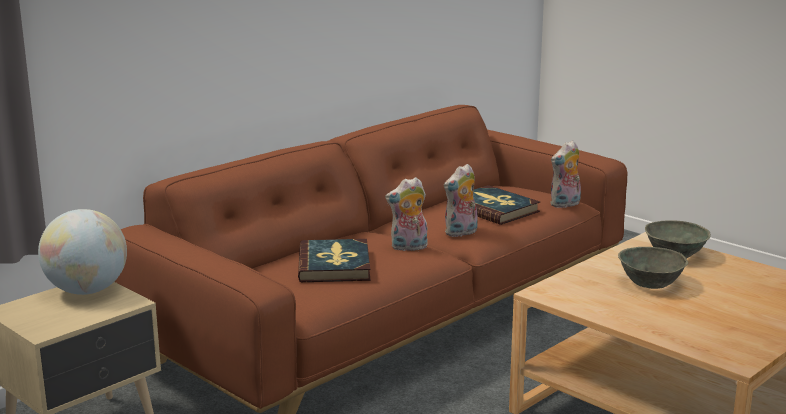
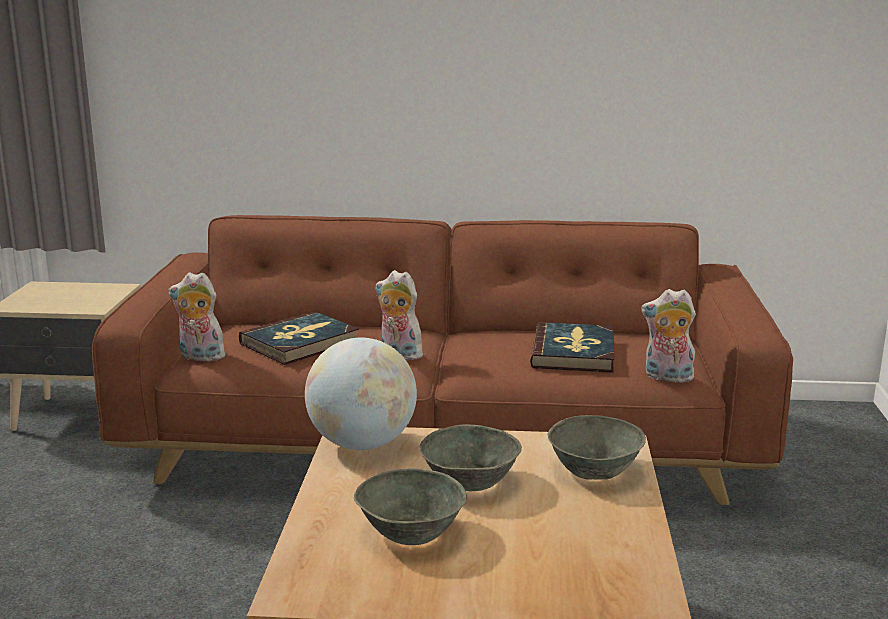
camera: 50 degrees right, 0 degrees up
(87, 291) = (100, 291): globe -> globe (362, 444)
(461, 233) = (478, 361): plush toy -> plush toy (199, 357)
(697, 314) = (410, 532): none -> grey bowl

